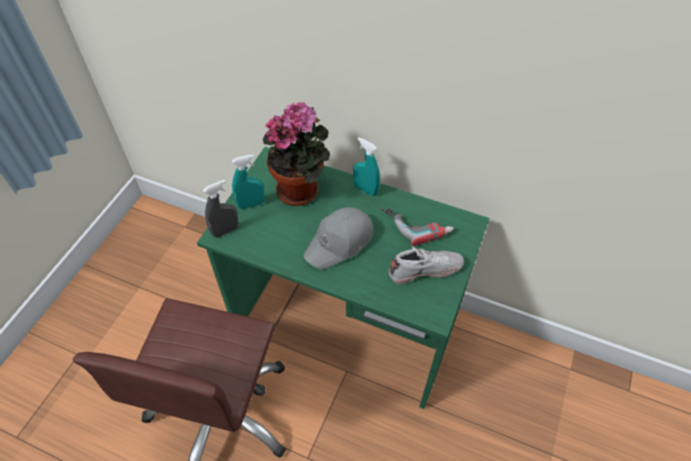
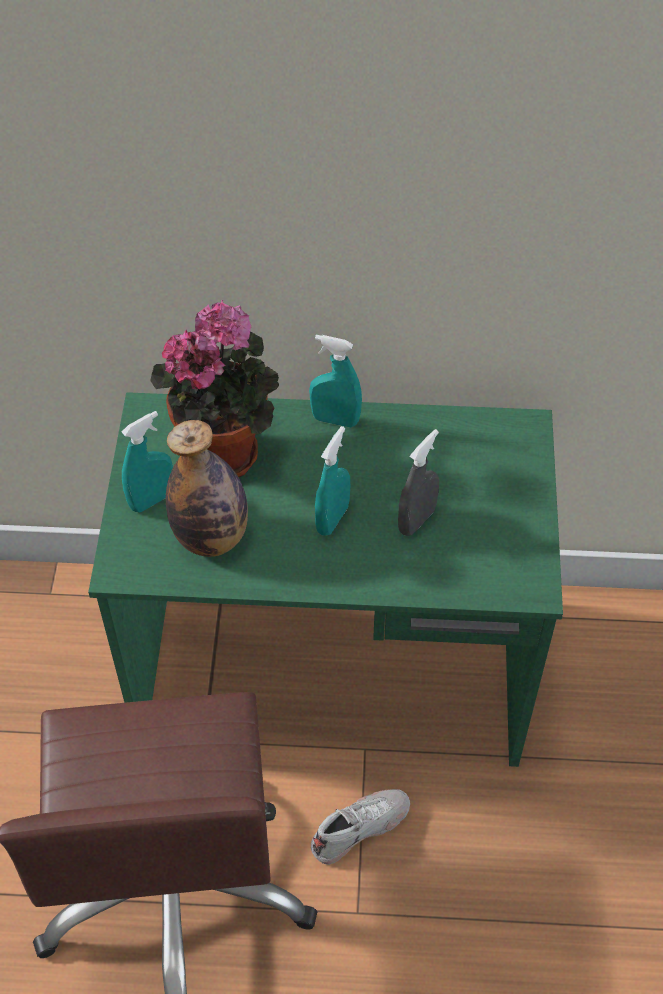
camera: 20 degrees left, 0 degrees up
(225, 231) = (129, 557): grey spray bottle -> grey spray bottle (416, 520)
(272, 233) = (211, 537): none -> bottle
(340, 242) = (332, 519): grey cap -> turquoise spray bottle
(416, 223) = (441, 450): power drill -> none
(425, 269) = (486, 521): white shoe -> white shoe (359, 827)

